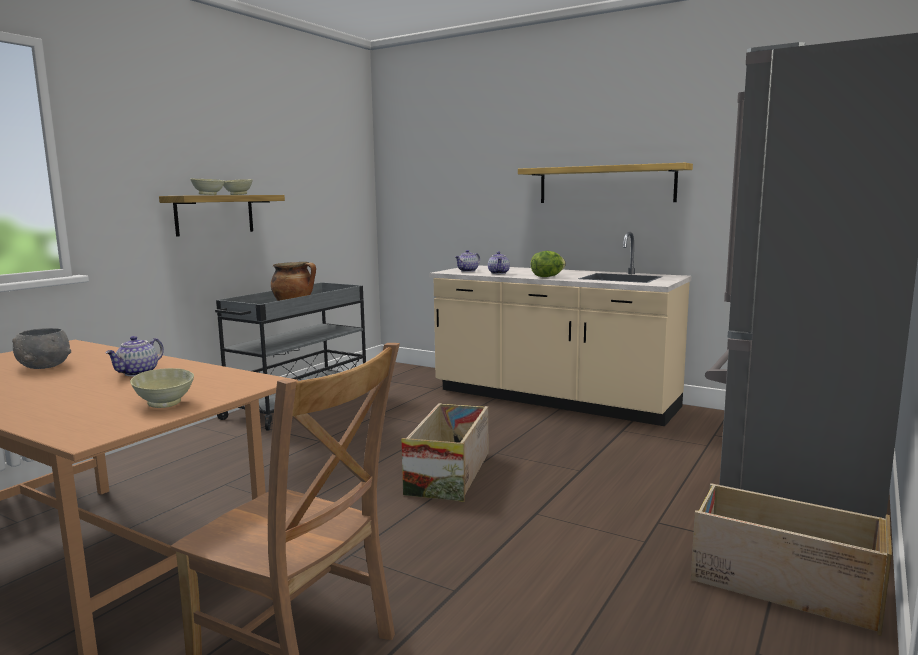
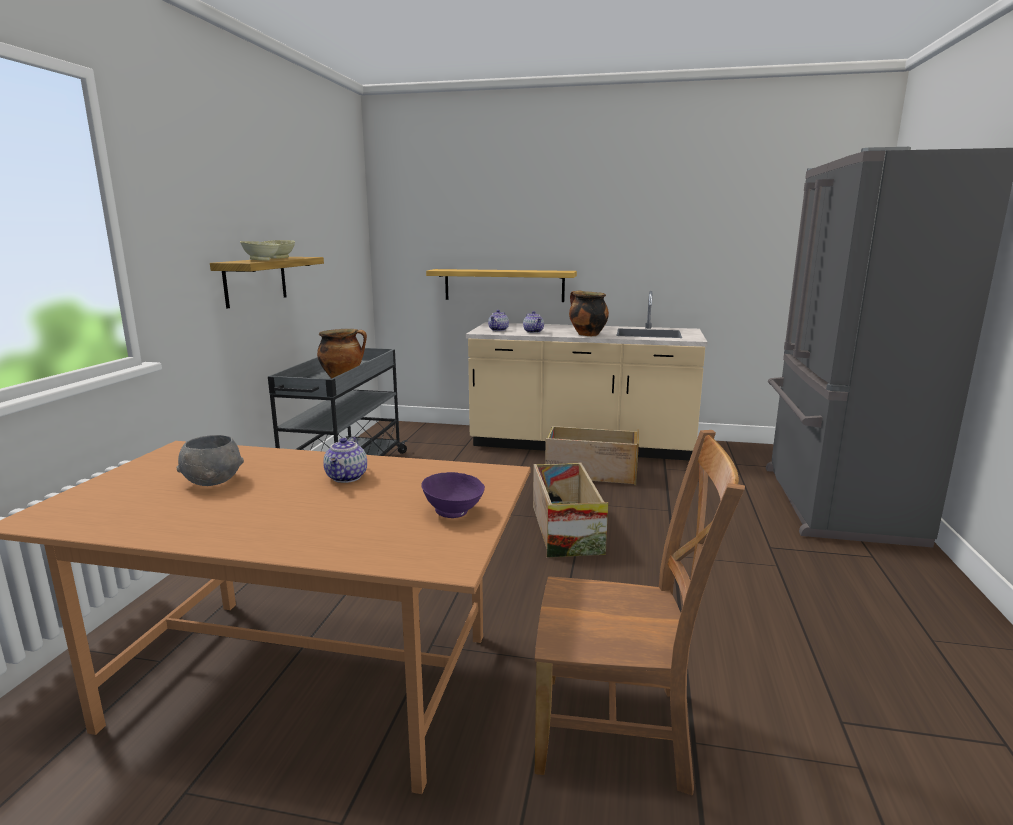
camera: 20 degrees left, 5 degrees up
(164, 404) = (453, 512): beige bowl -> purple bowl
(547, 277) = (586, 334): lettuce -> cooking pot
(605, 184) = (621, 246): shelf -> shelf (504, 285)
(782, 585) = (897, 583): crate -> crate (590, 473)

